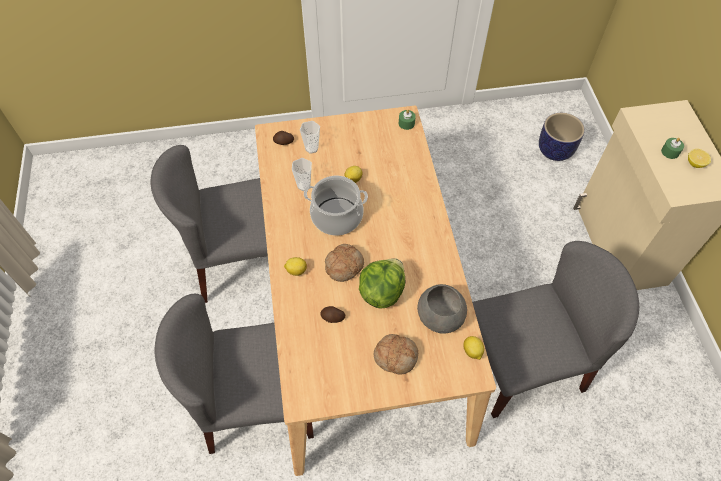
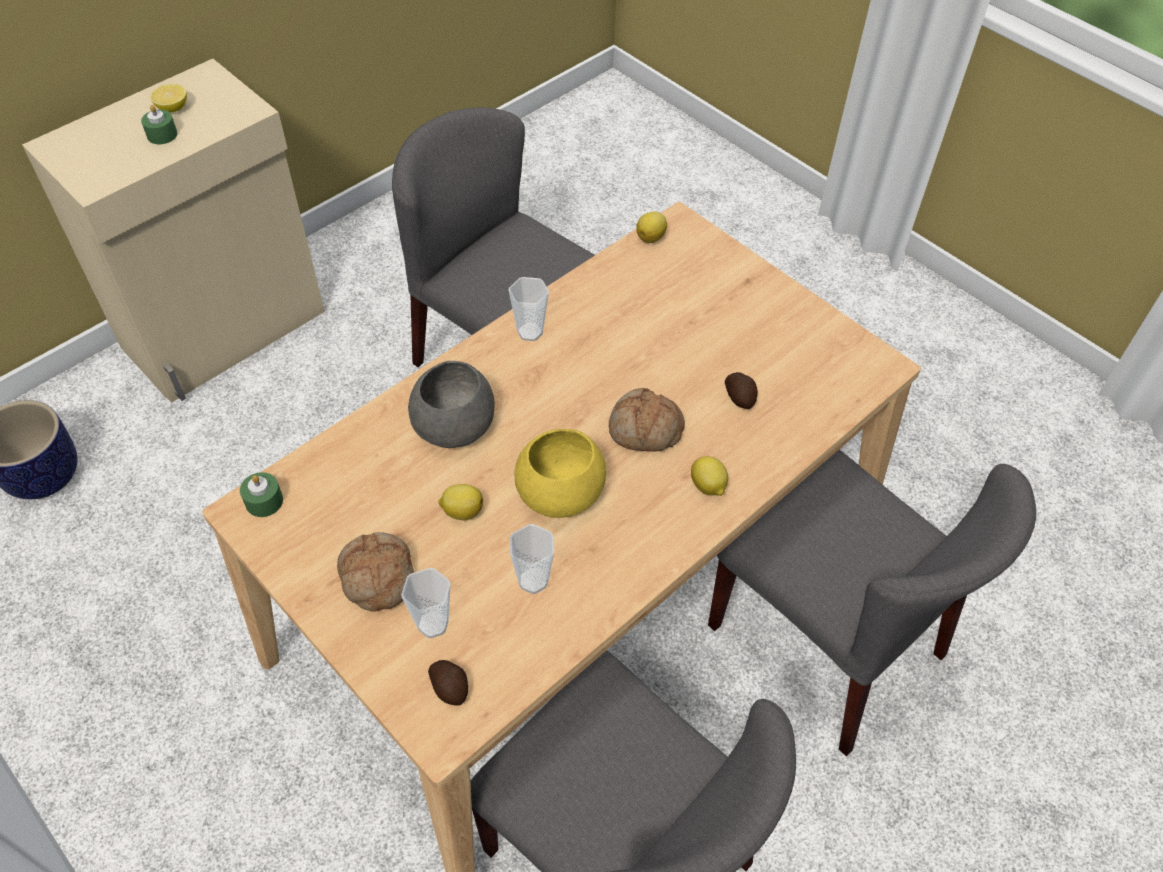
camera: 125 degrees left, 5 degrees down
(336, 216) = (562, 491): cooking pot -> yellow bowl
(381, 292) = (649, 363): lettuce -> none
(396, 356) = (727, 304): bread -> bread (376, 577)
(437, 253) = (530, 332): none -> cup
(441, 317) = (630, 285): grey bowl -> grey bowl (454, 423)

